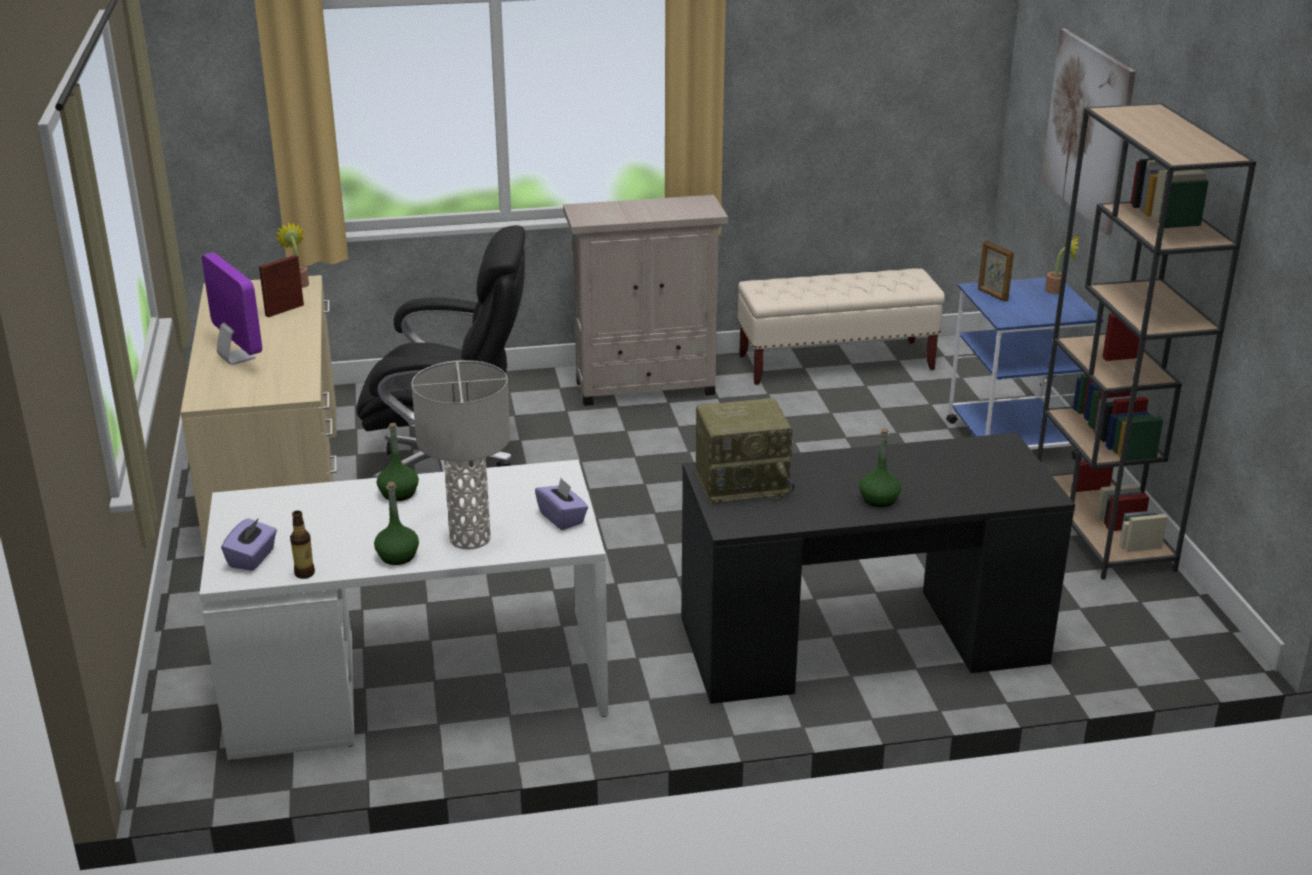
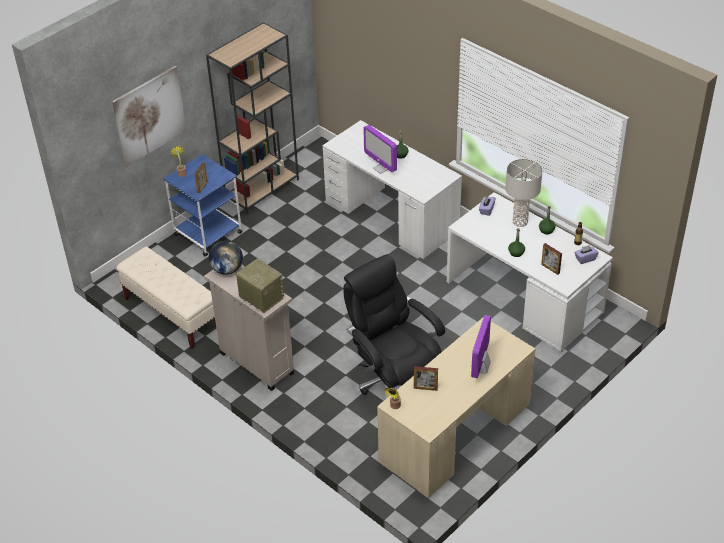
camera: 125 degrees left, 15 degrees up
(300, 508) = (550, 269): none -> picture frame
(702, 208) = (227, 269): none -> globe
(743, 484) = (422, 184): radio -> radio (260, 297)
(856, 462) = (381, 168): none -> monitor
(860, 640) = (391, 215): black desk -> white desk

